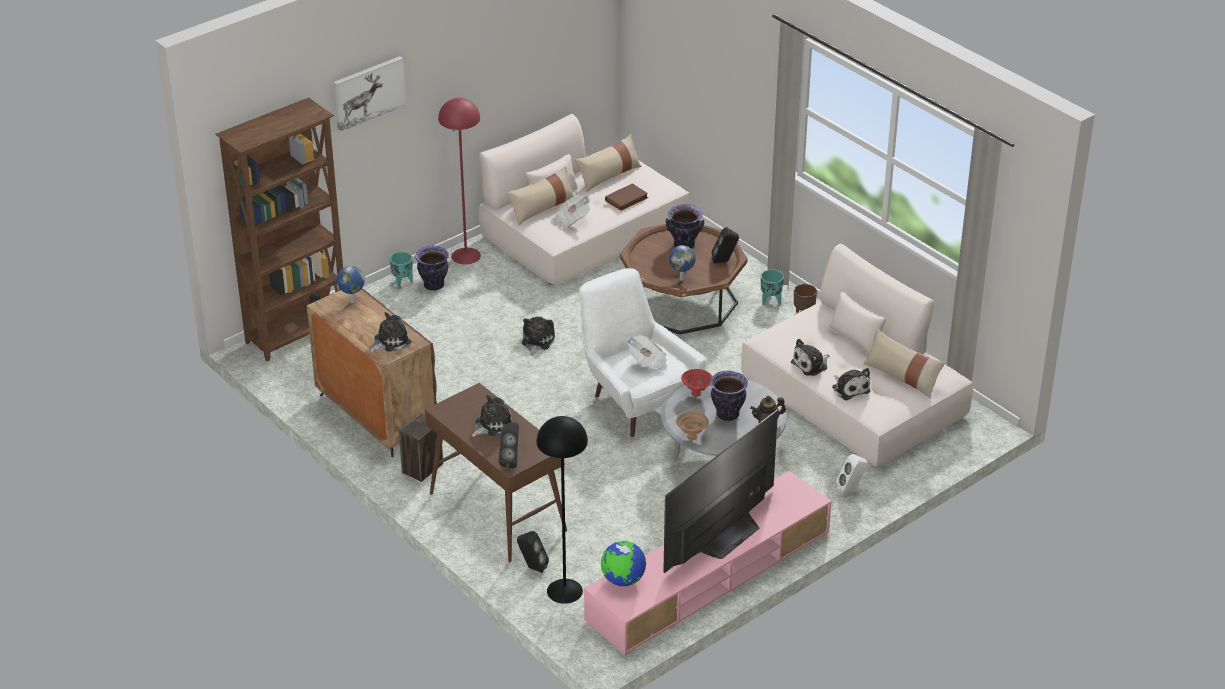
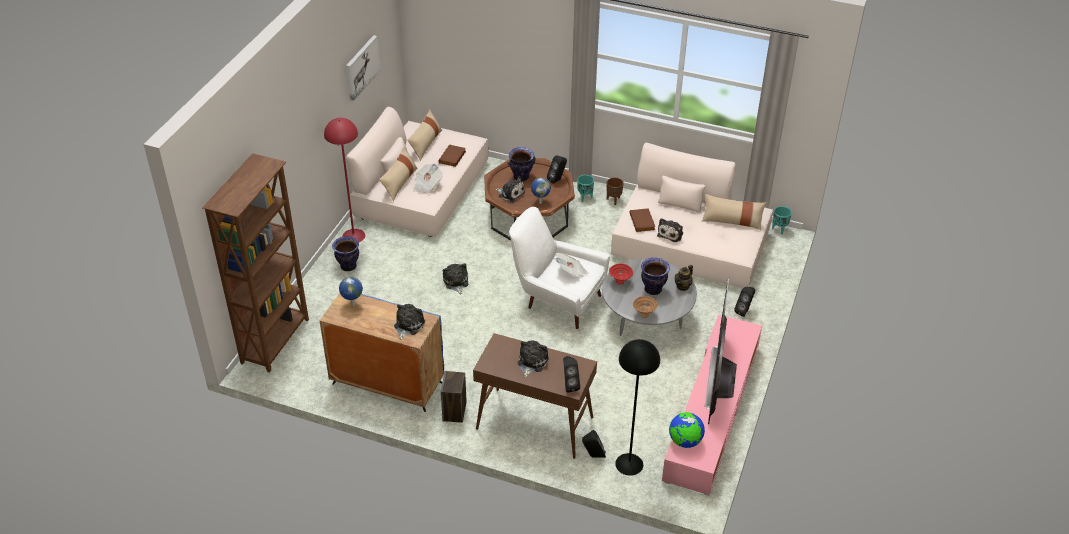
camera: 30 degrees left, 5 degrees up
(368, 92) = (283, 135): picture -> picture (361, 67)
(375, 415) = (386, 383): brown cabinet -> blue cabinet
(402, 283) = (323, 273): turquoise planter -> turquoise planter (779, 229)
(788, 340) = (643, 222): none -> brown book
(850, 388) = (708, 241): plush toy -> plush toy (510, 193)
(851, 490) = (744, 311): white speaker -> black speaker

